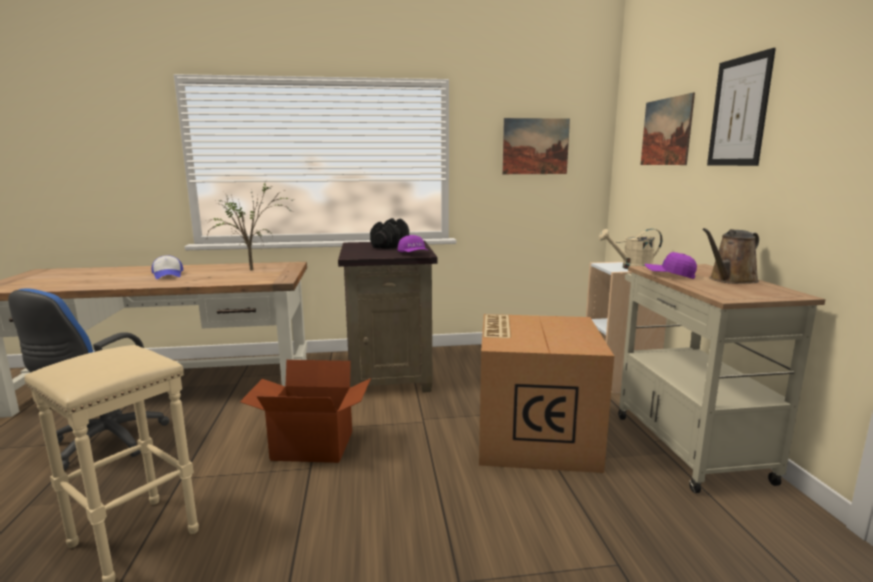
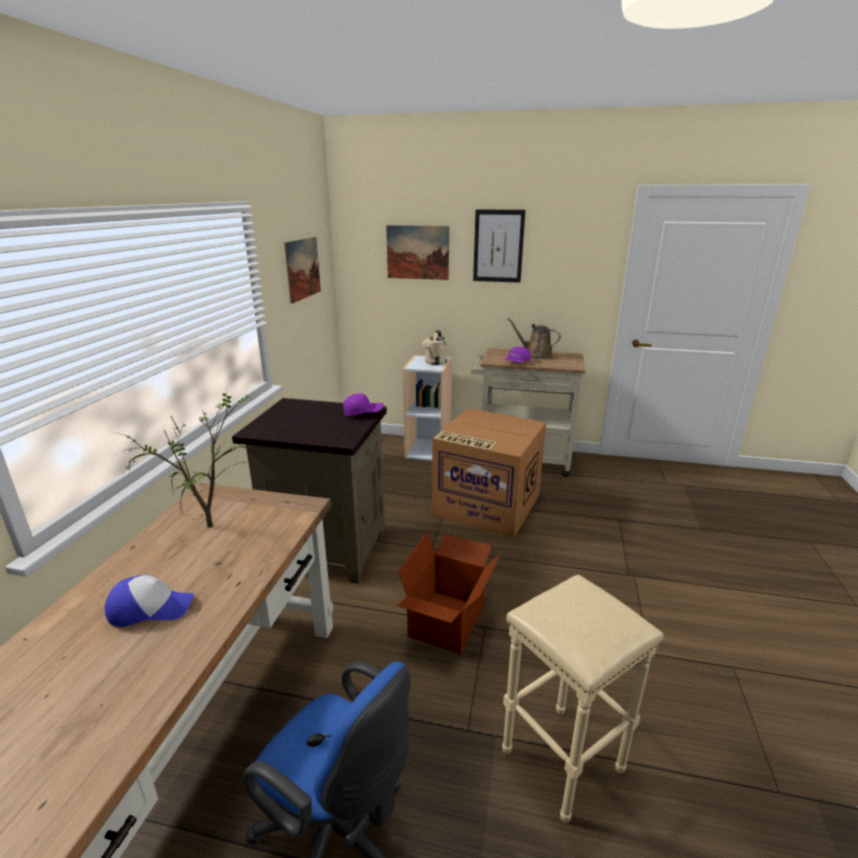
camera: 70 degrees left, 10 degrees up
(390, 245) = (294, 416): black dumbbell -> none
(730, 280) = (536, 355): brown watering can -> brown watering can turned 135 degrees clockwise

